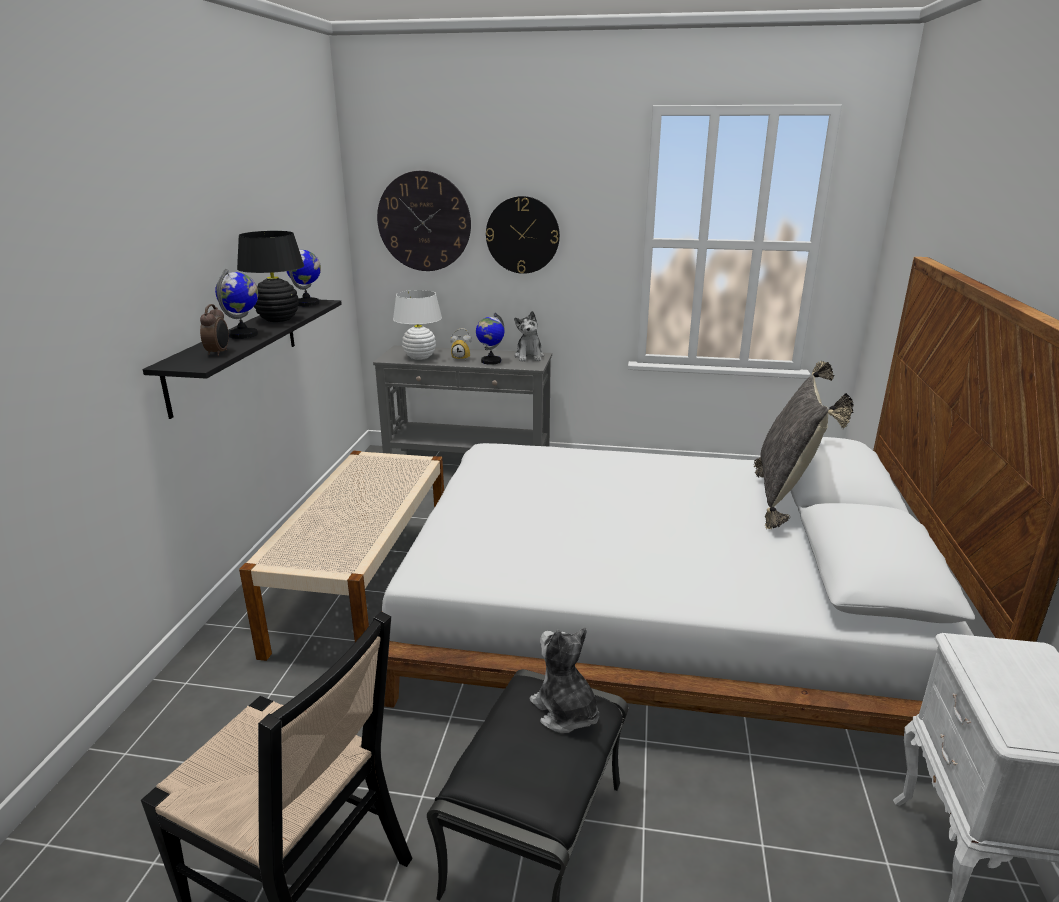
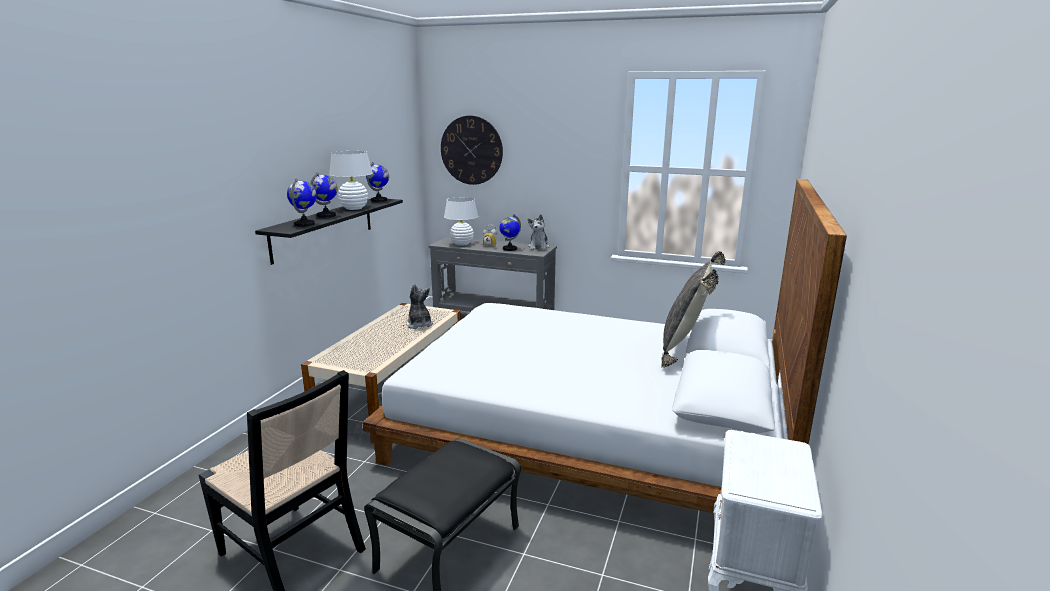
camera: 10 degrees right, 5 degrees down
(219, 353) = (305, 224): alarm clock -> globe
(278, 319) = (354, 208): black table lamp -> white table lamp
(522, 235) = (537, 161): wall clock -> none
(565, 711) = (471, 461): plush toy -> plush toy (419, 324)

